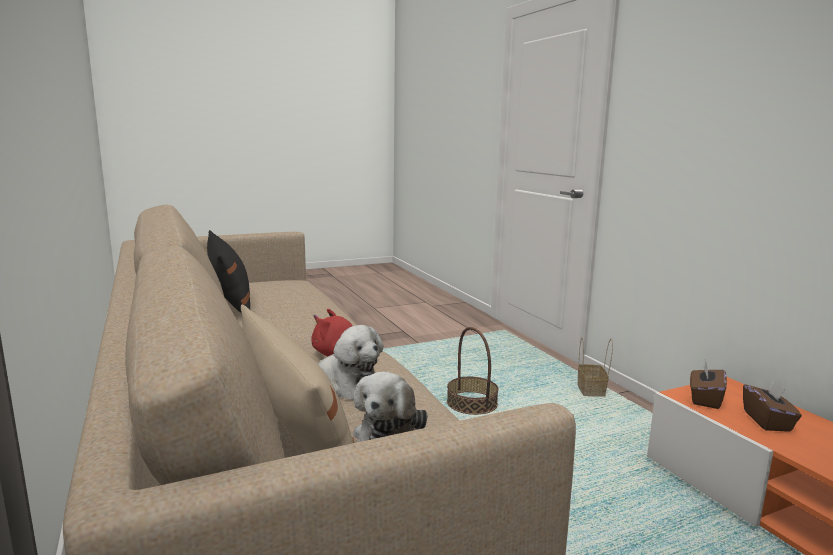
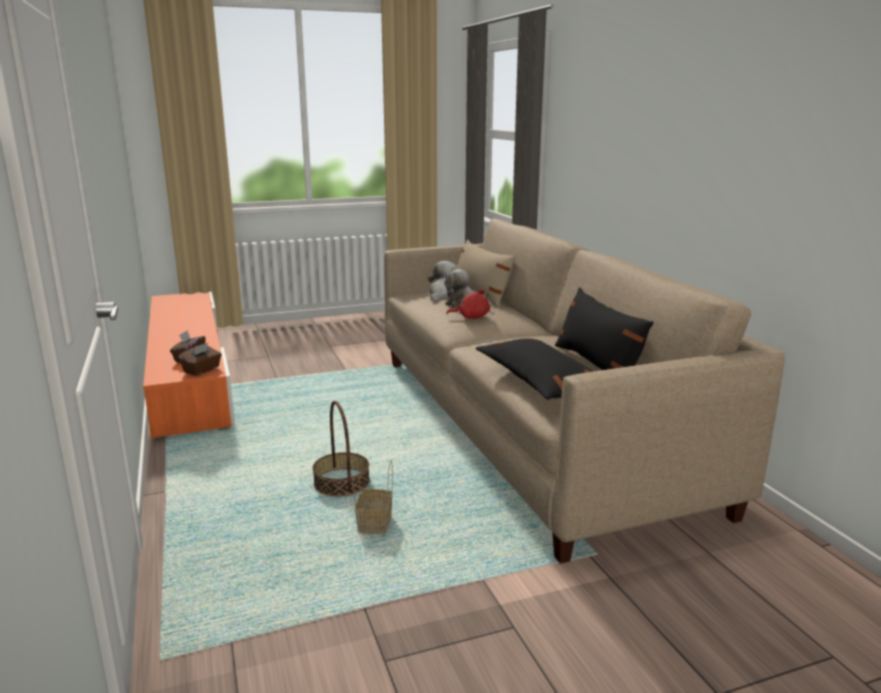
camera: 175 degrees left, 5 degrees up
(297, 290) = (540, 382): none -> black pillow
(592, 391) = (189, 494): basket -> basket (374, 523)

